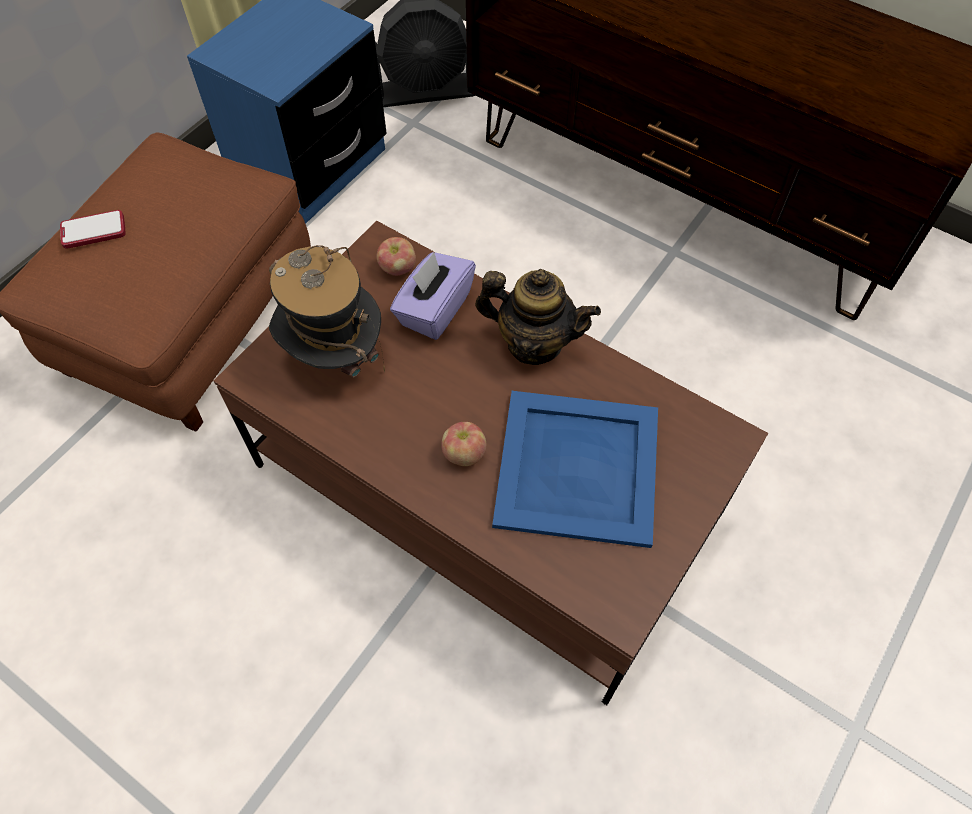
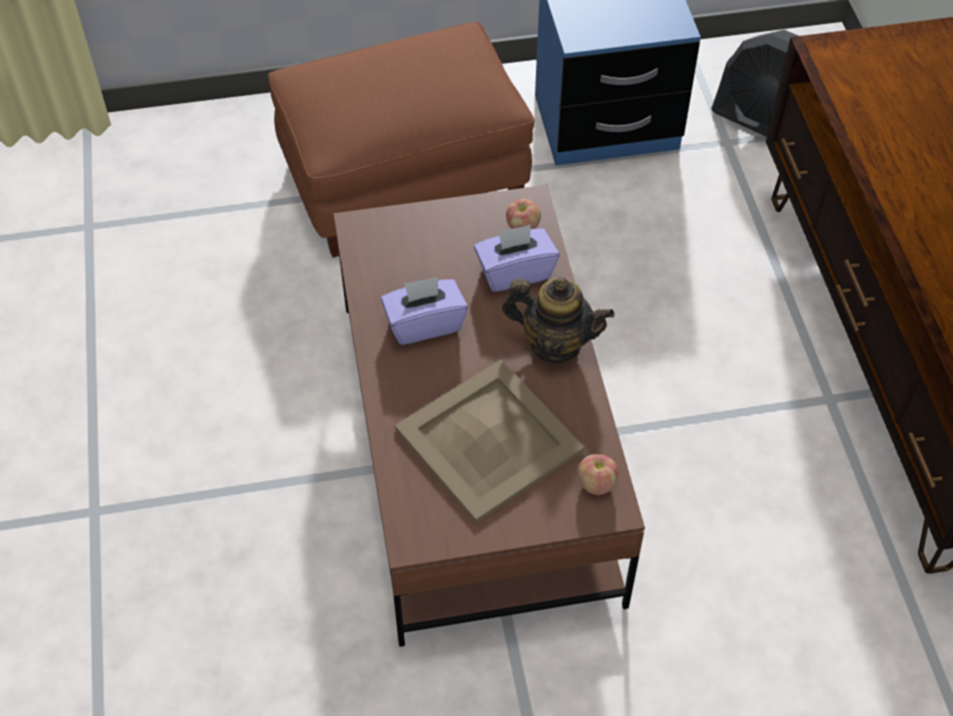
camera: 45 degrees right, 5 degrees down
(93, 231) = (364, 66): phone -> none
(334, 356) = (419, 253): hat -> none
(410, 413) = (424, 324): none -> purple tissue box
(464, 454) = (428, 373): apple -> apple (596, 483)
(534, 343) = (555, 343): teapot -> teapot turned 45 degrees counterclockwise
(576, 466) = (489, 438): blue tray -> beige tray

